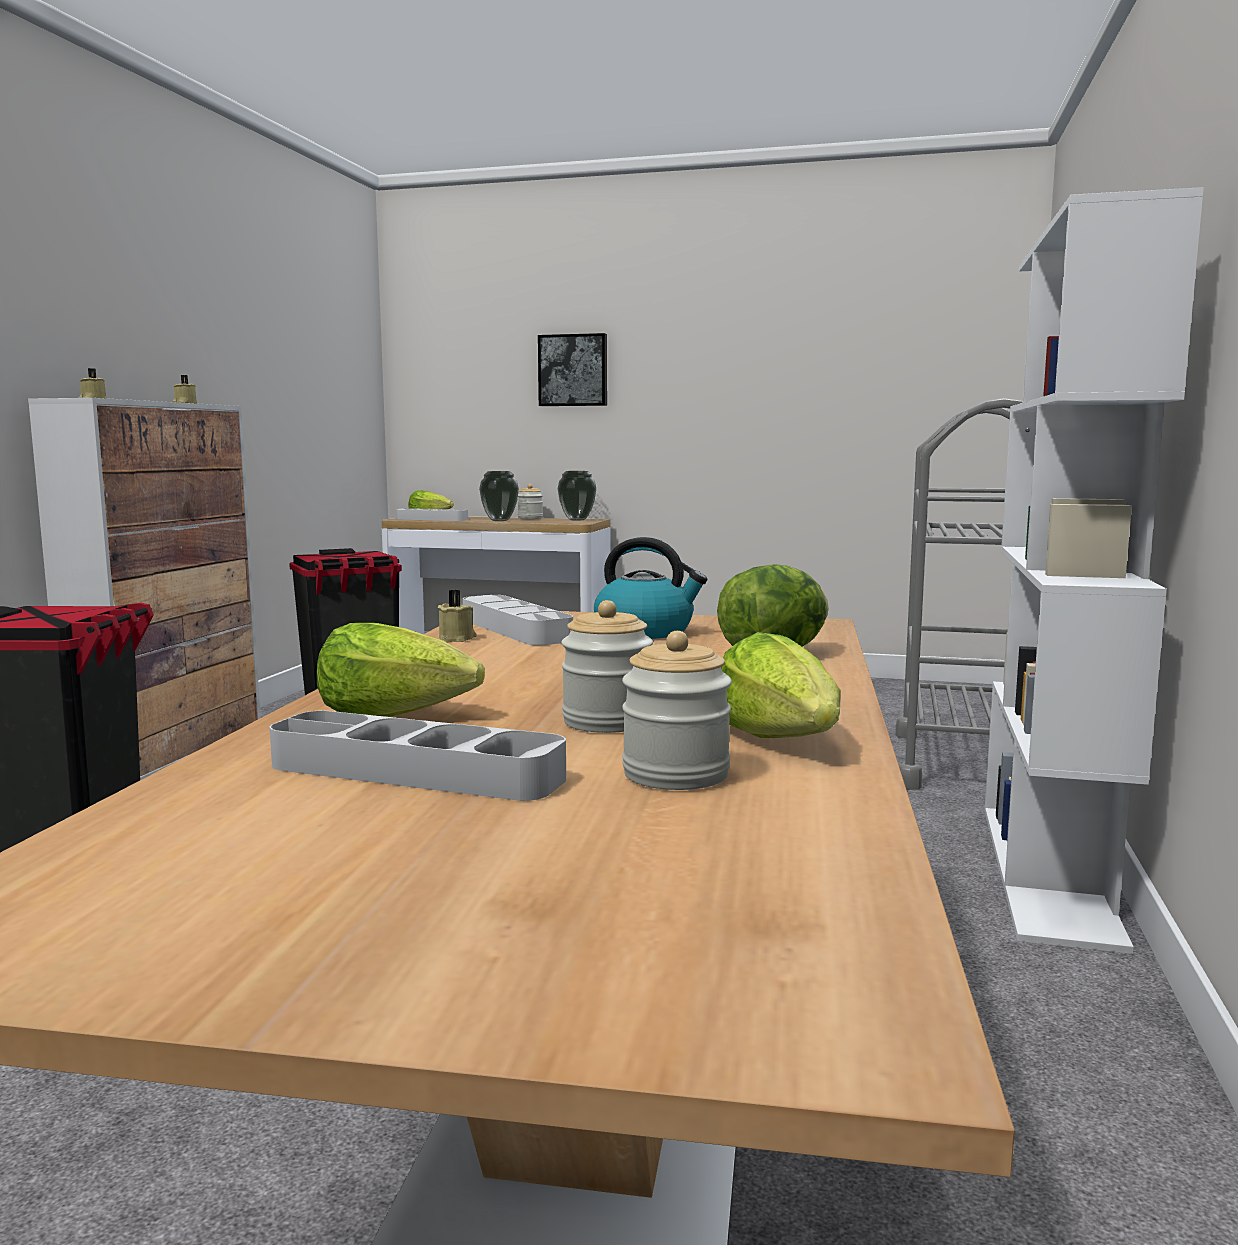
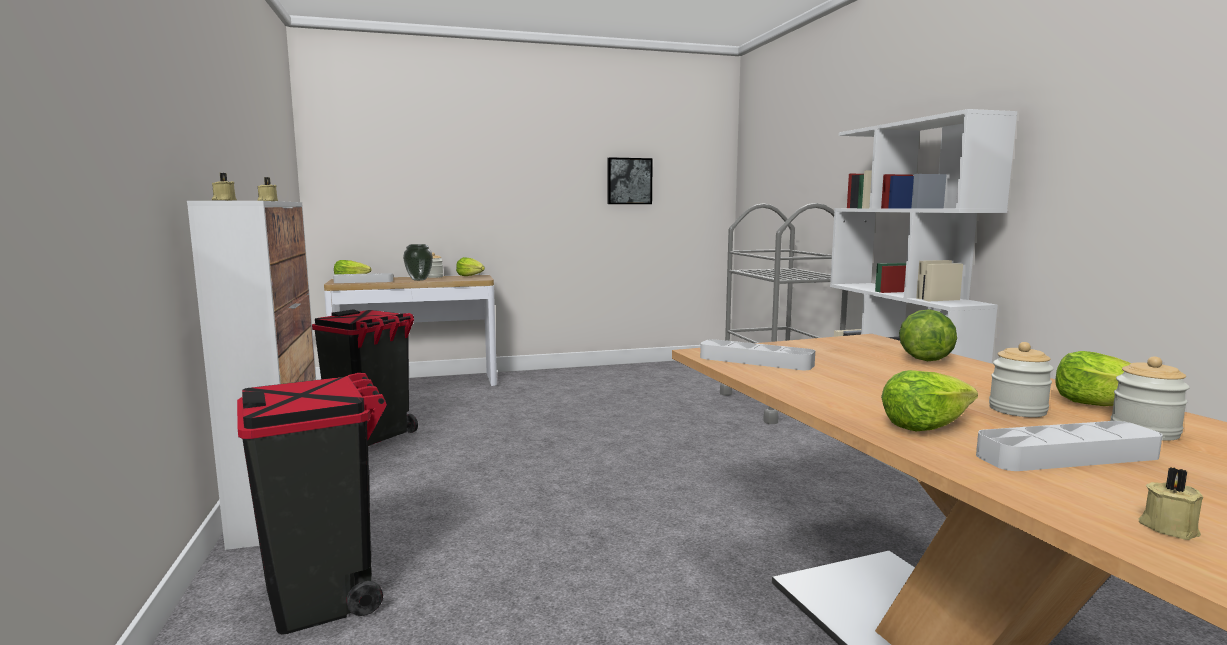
camera: 30 degrees left, 0 degrees up
(458, 638) = (752, 371): beige candle -> beige candle (1168, 527)
(573, 370) = (458, 172): picture -> picture (629, 181)
(577, 519) = (471, 276): vase -> lettuce
(646, 632) = (821, 353): kettle -> none

